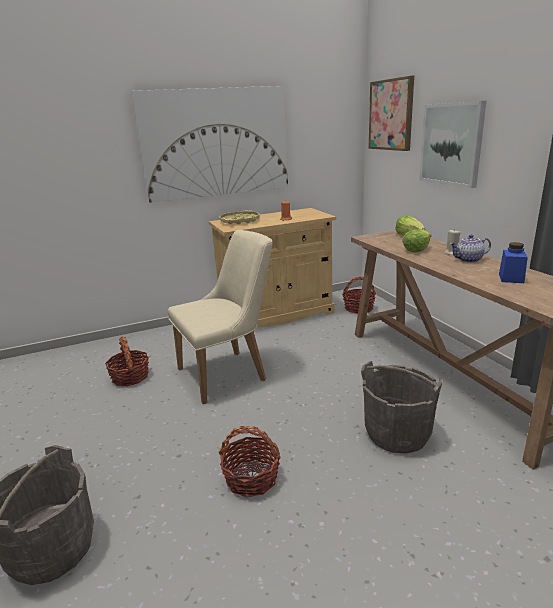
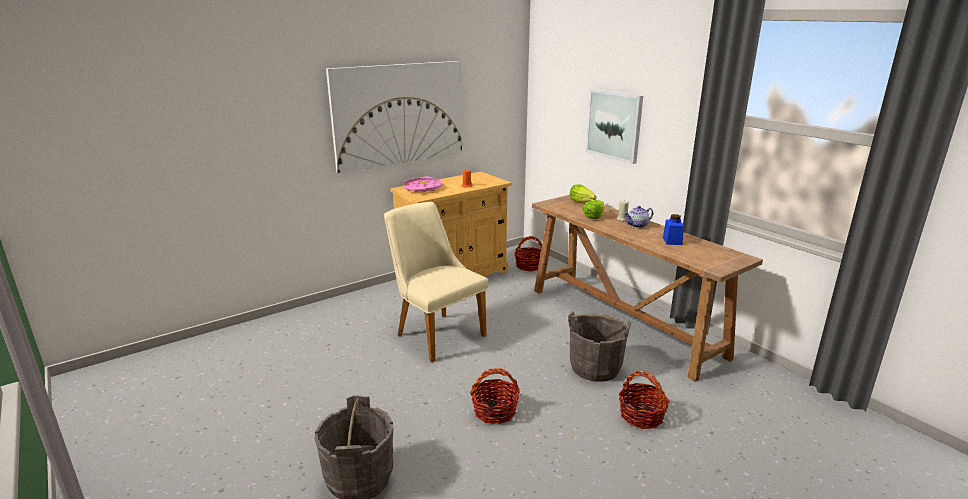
camera: 15 degrees left, 0 degrees up
(130, 377) = (340, 344): basket -> basket (641, 416)
(230, 372) = (435, 332): beige chair -> beige chair turned 90 degrees counterclockwise
(239, 221) = (422, 188): yellow tray -> pink tray
(391, 115) = (556, 90): picture -> none

